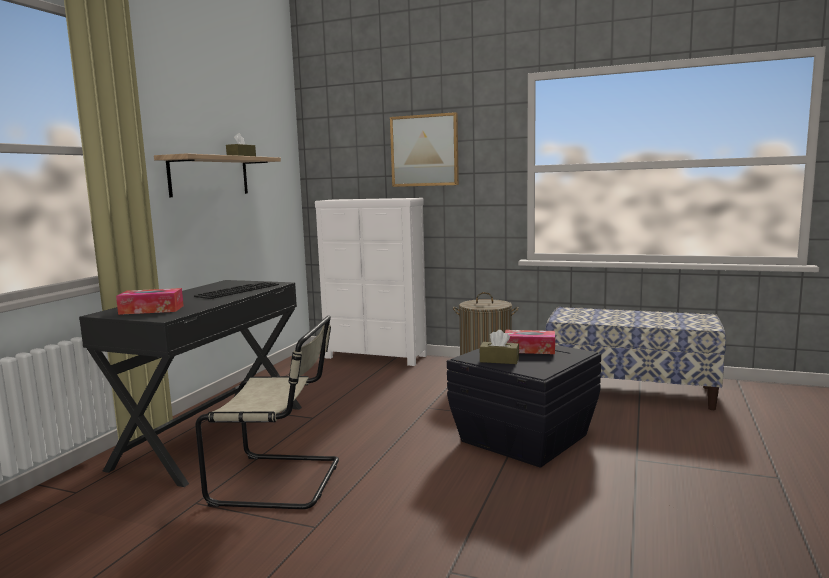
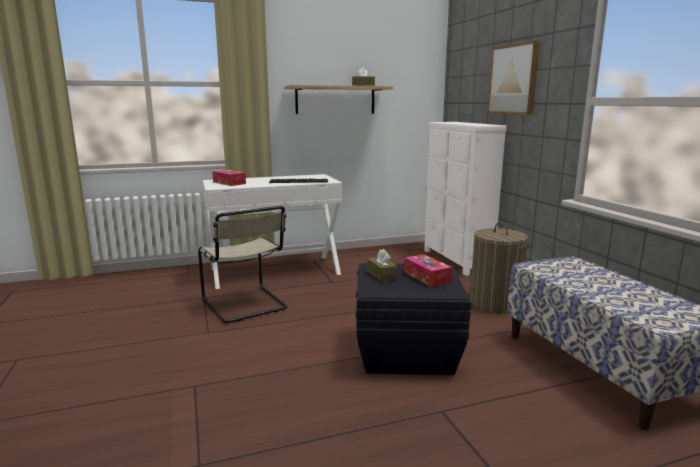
camera: 50 degrees right, 5 degrees up
(212, 435) = (275, 271): black desk -> white desk

